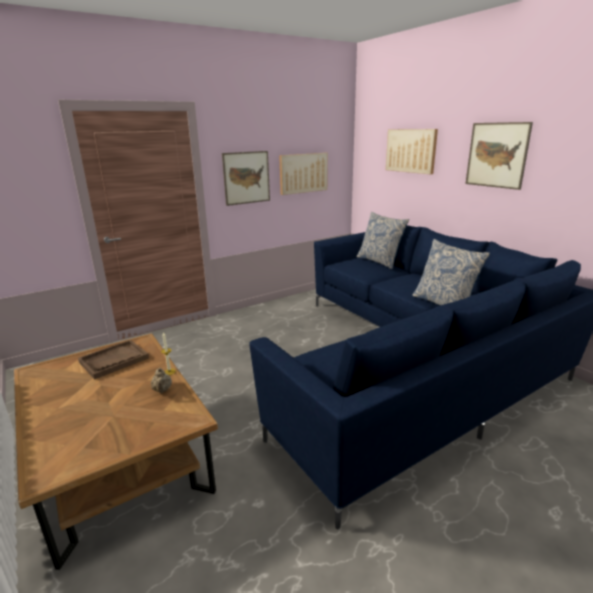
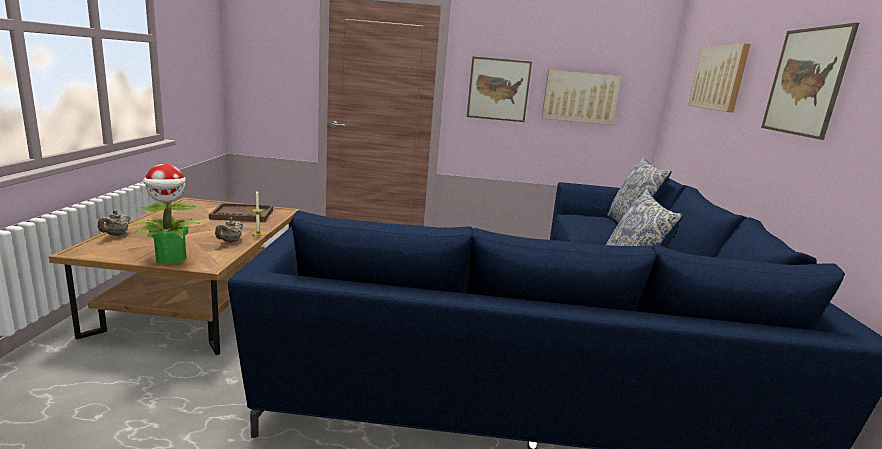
camera: 35 degrees right, 5 degrees down
(40, 441) = (116, 235): none -> beige teapot
(150, 433) = (171, 259): none -> potted plant

